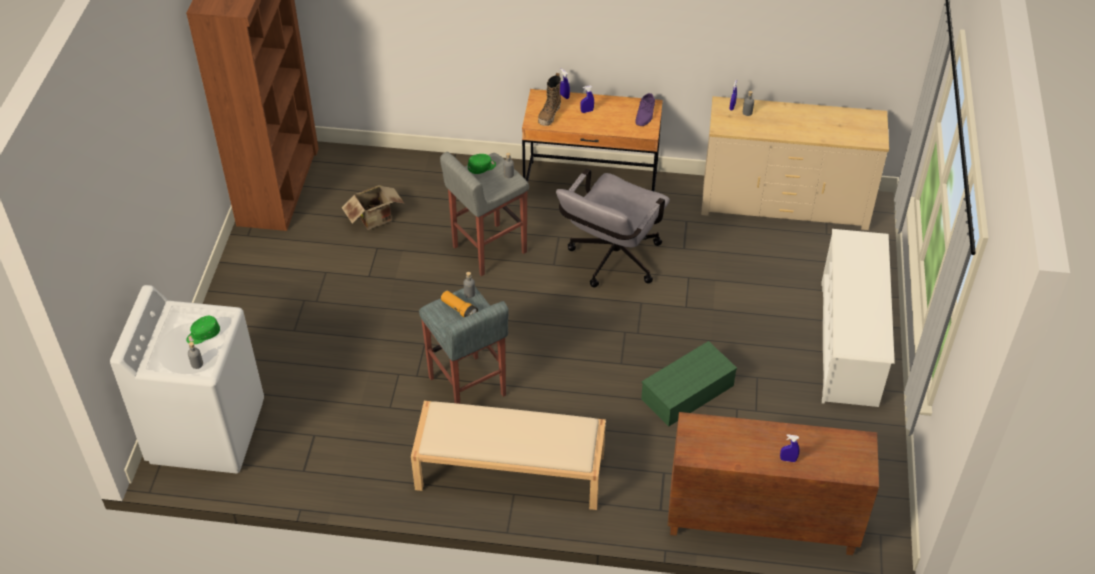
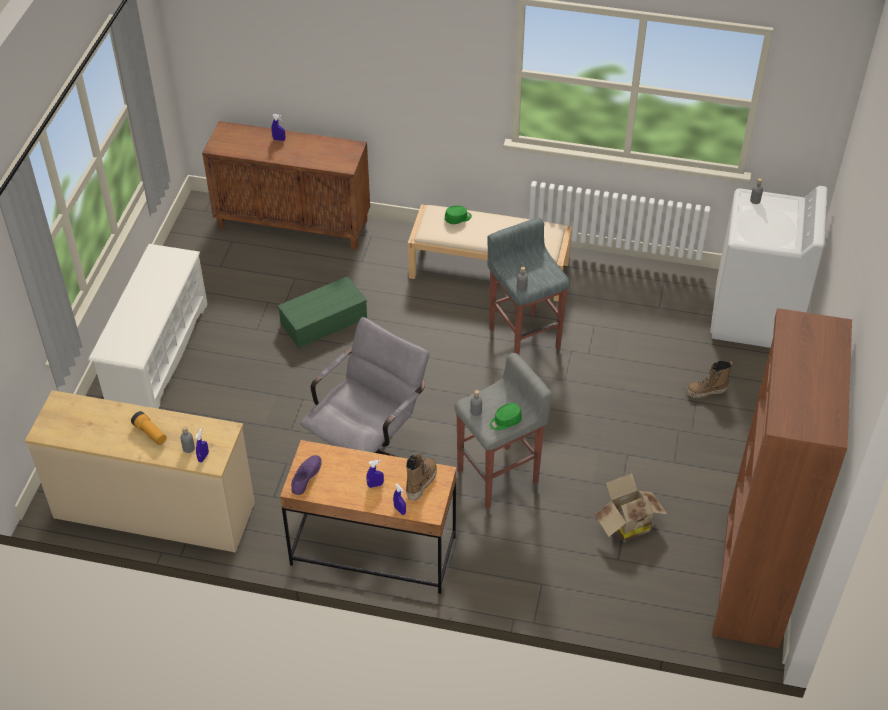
camera: 175 degrees left, 0 degrees up
(203, 335) = (757, 222): green cap -> green cap (458, 218)
(281, 341) = (706, 392): none -> boot
(459, 310) = (531, 273): flashlight -> flashlight (150, 433)

